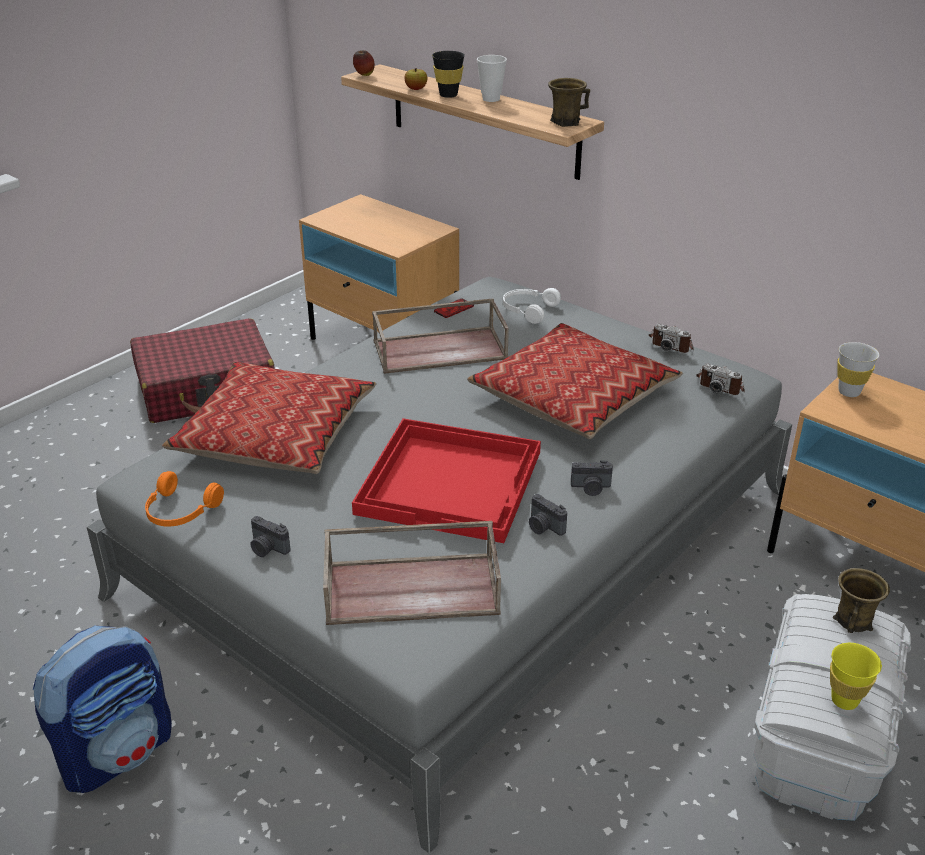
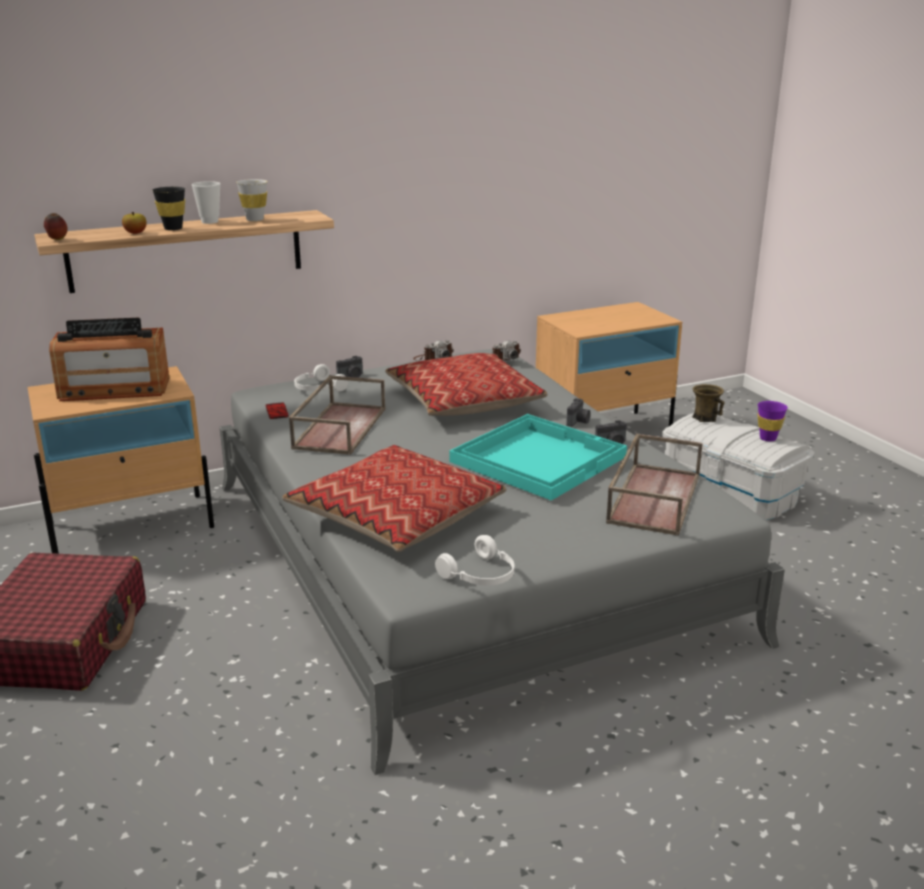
camera: 65 degrees left, 10 degrees down
(118, 751) = (610, 789): backpack -> none
(180, 512) = (481, 575): orange headphones -> white headphones
(267, 549) = (566, 544): camera -> camera (351, 376)
(381, 224) = (114, 389): none -> radio
(452, 481) = (538, 458): red tray -> turquoise tray
(565, 122) = (302, 215): brown mug -> none
(844, 700) = (768, 438): yellow cup -> purple cup
(849, 392) = (567, 323): white cup -> white cup (255, 219)

